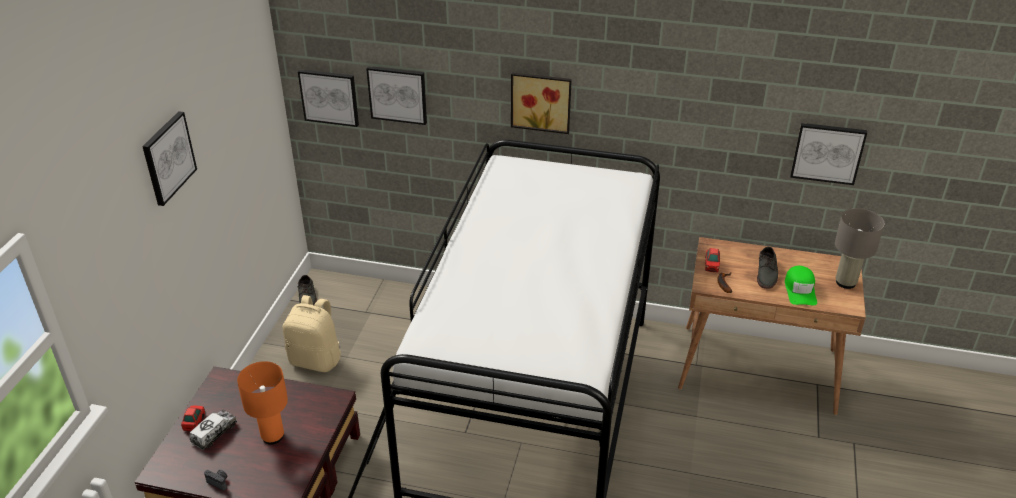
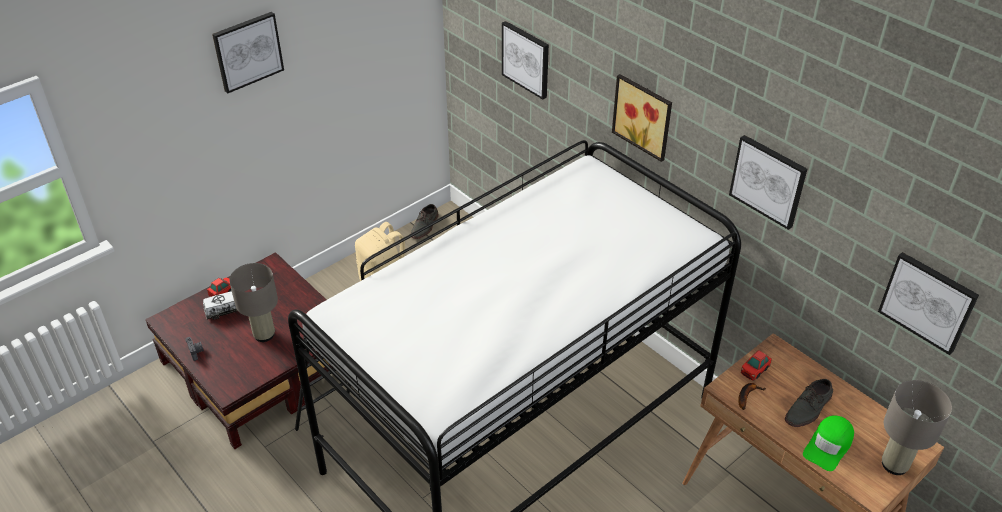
camera: 35 degrees right, 5 degrees up
(272, 436) = (263, 334): orange table lamp -> grey table lamp
(329, 97) = (474, 40): picture -> picture (768, 181)

